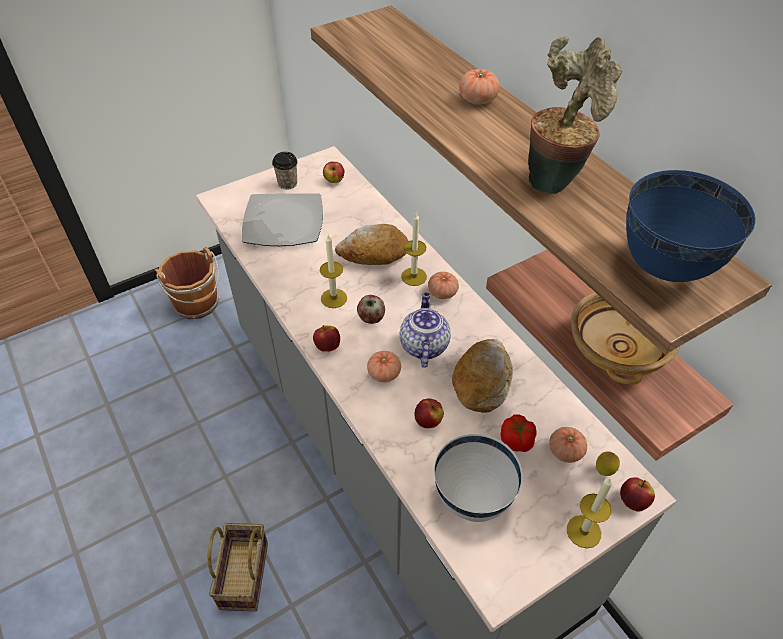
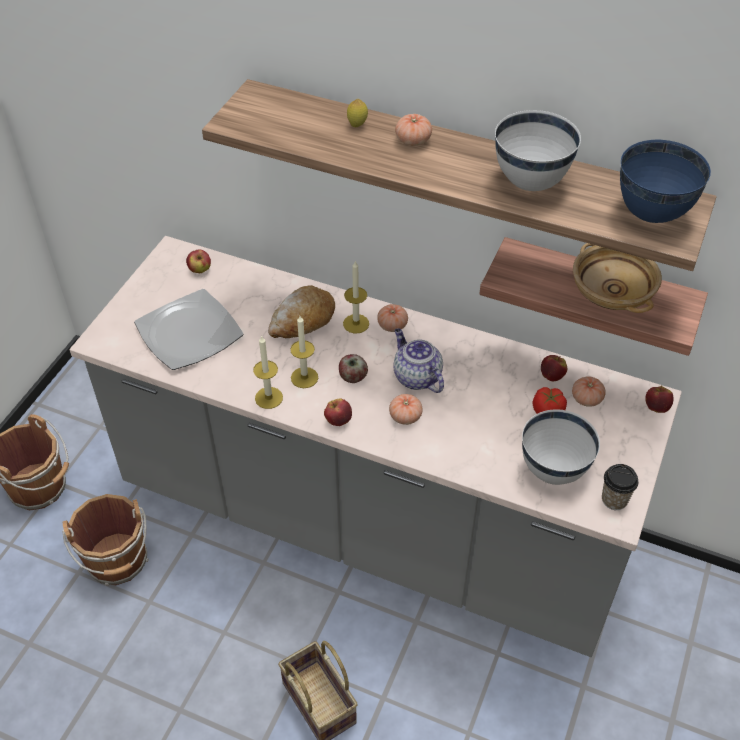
camera: 35 degrees left, 0 degrees up
(201, 382) = (118, 562): none -> brown bucket
(287, 183) = (156, 294): cup -> cup (614, 499)
(428, 421) = (472, 433): apple -> apple (552, 376)
(482, 381) = (485, 380): bread -> none
(556, 179) = (530, 182): potted plant -> white bowl
(583, 531) = (642, 447): candle -> candle (268, 398)
(604, 471) = (622, 398): lemon -> lemon (357, 125)

